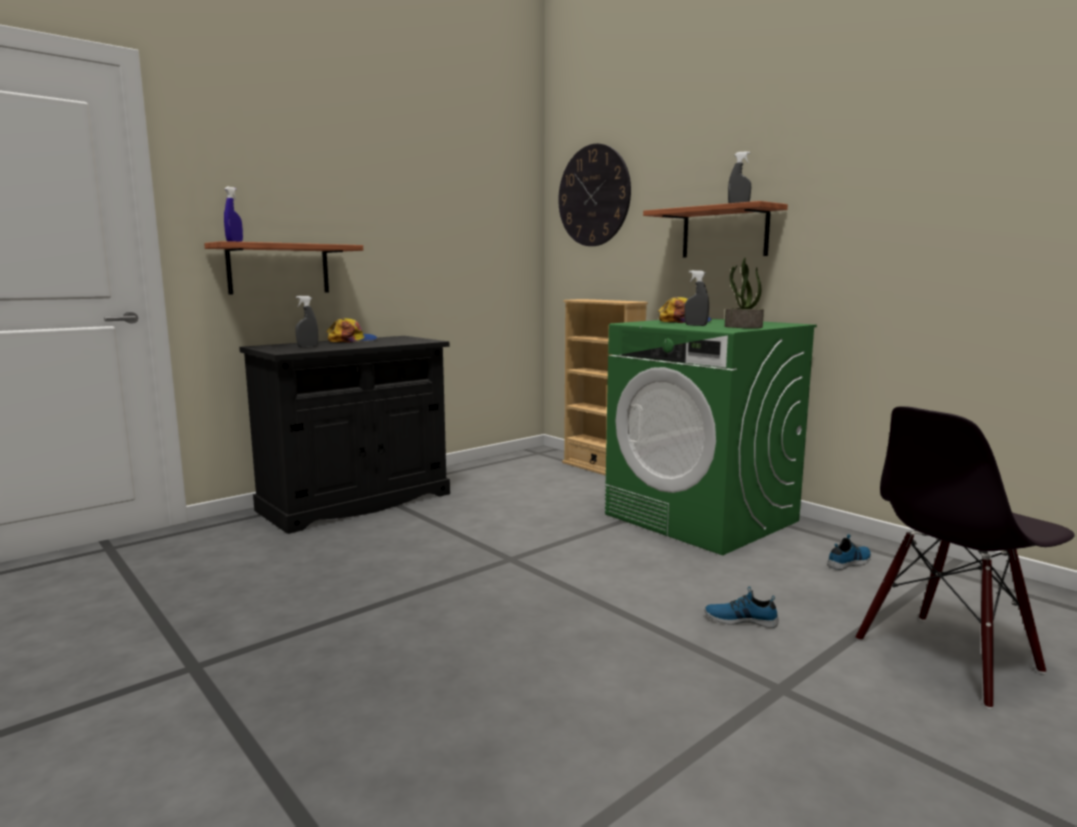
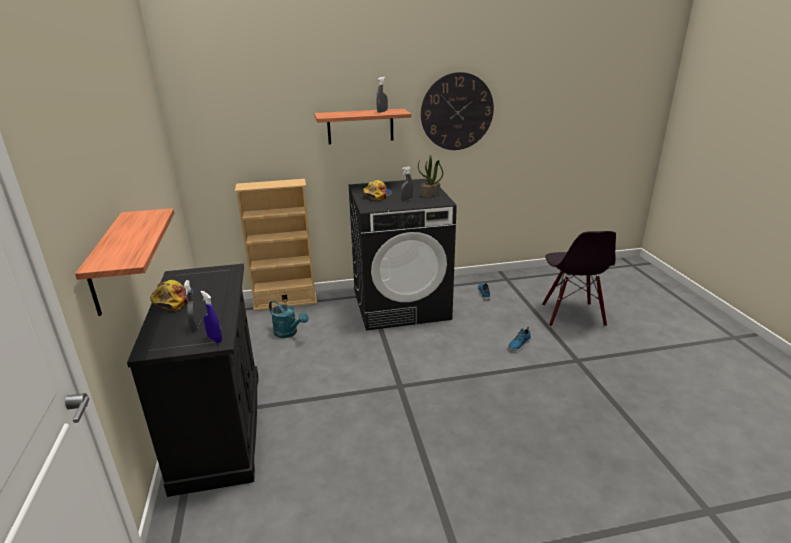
camera: 60 degrees left, 15 degrees up
(234, 242) = (118, 259): blue spray bottle -> blue spray bottle (215, 339)
(543, 485) = (289, 333): none -> turquoise watering can
(594, 196) = (228, 97): wall clock -> wall clock (457, 112)
(702, 518) = (401, 304): green washing machine -> black washing machine

